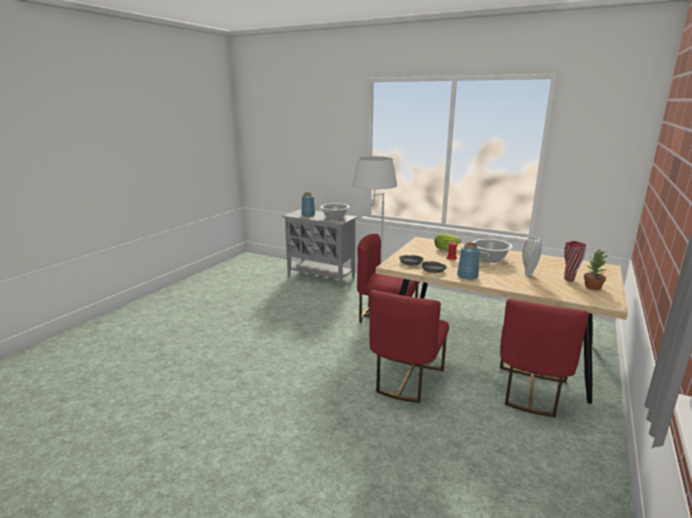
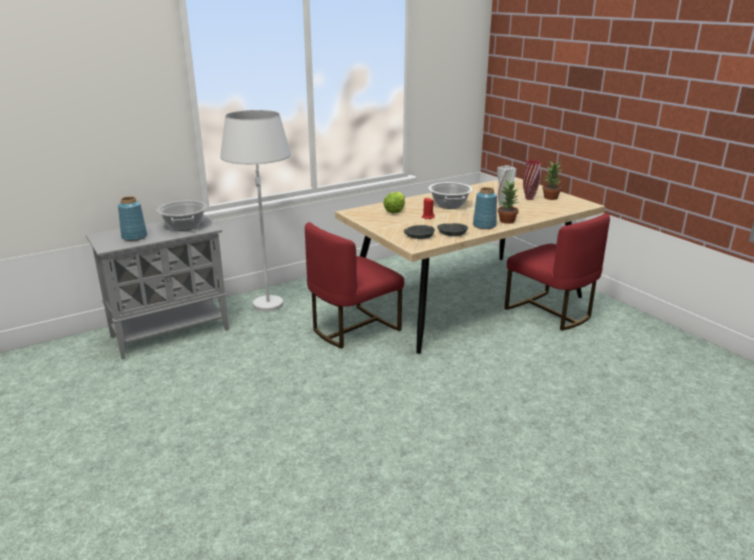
camera: 60 degrees left, 5 degrees up
(405, 379) = (488, 362): red chair -> none
(494, 281) = (507, 221): none -> potted plant

